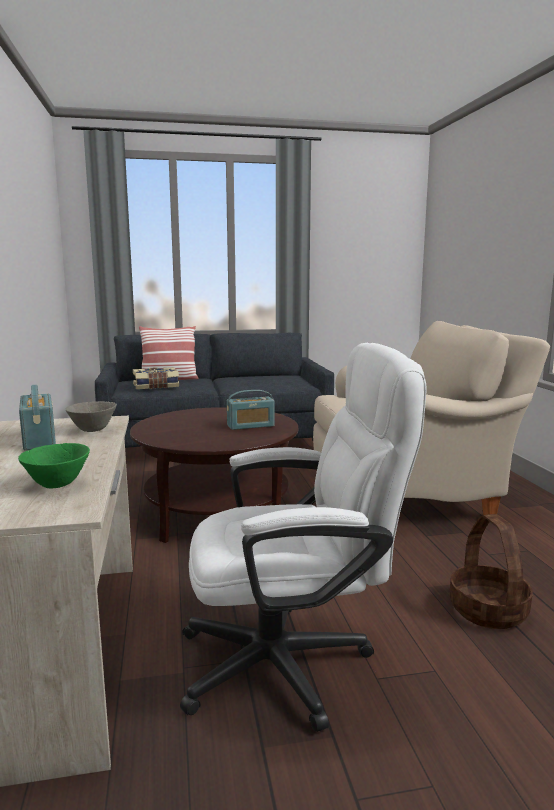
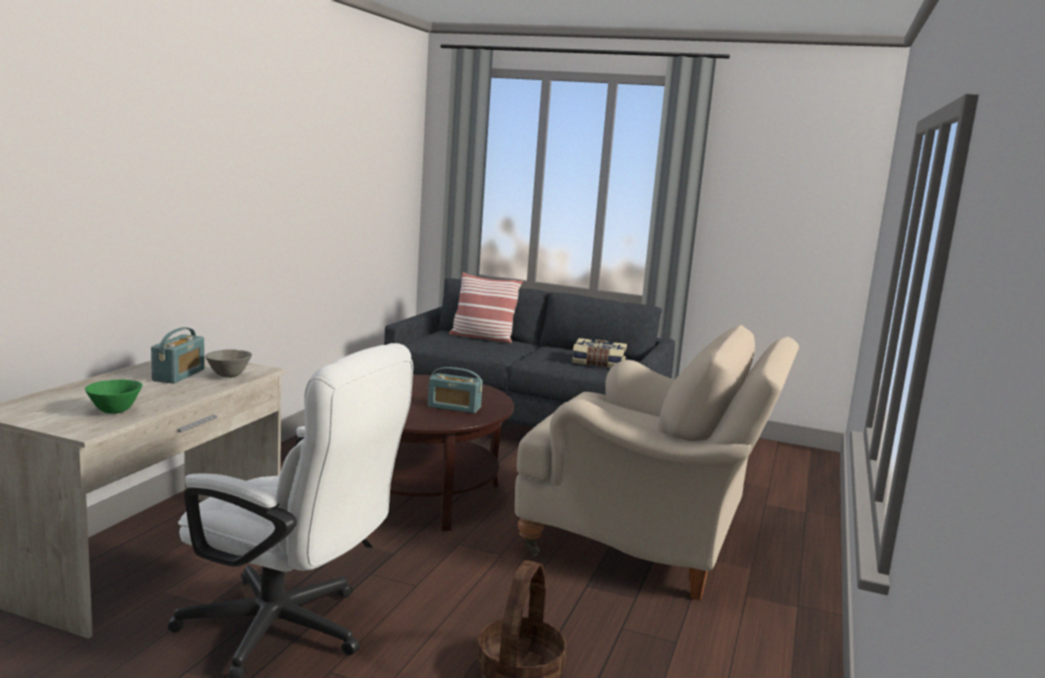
camera: 30 degrees right, 0 degrees up
(156, 386) = (452, 343): book -> book (598, 363)

